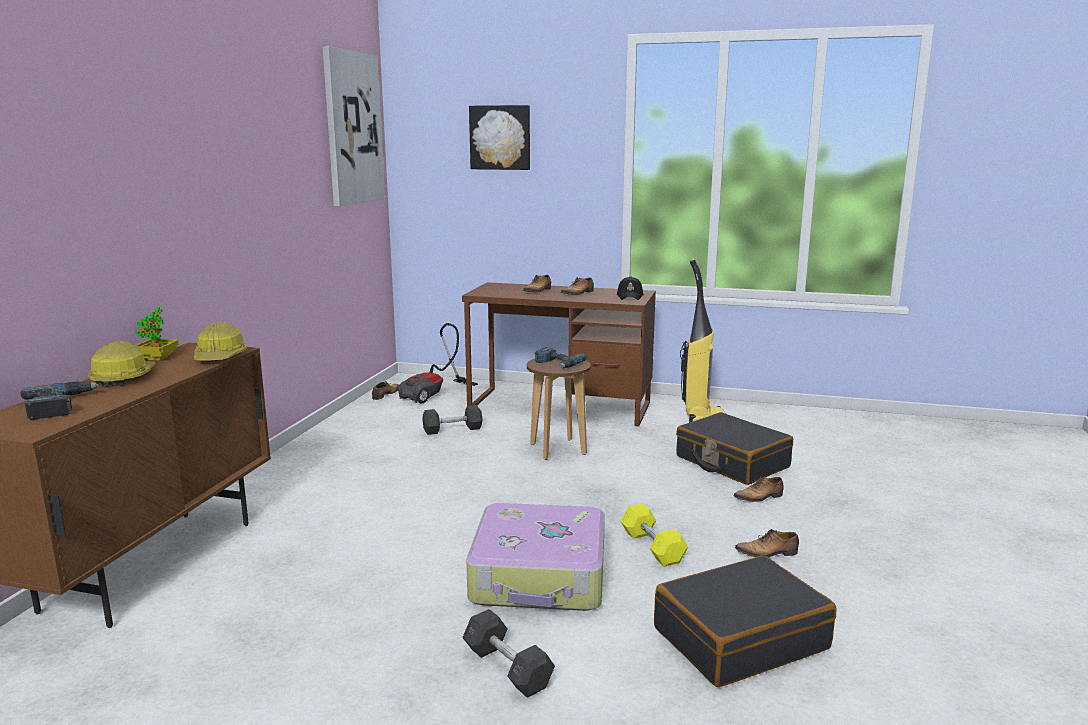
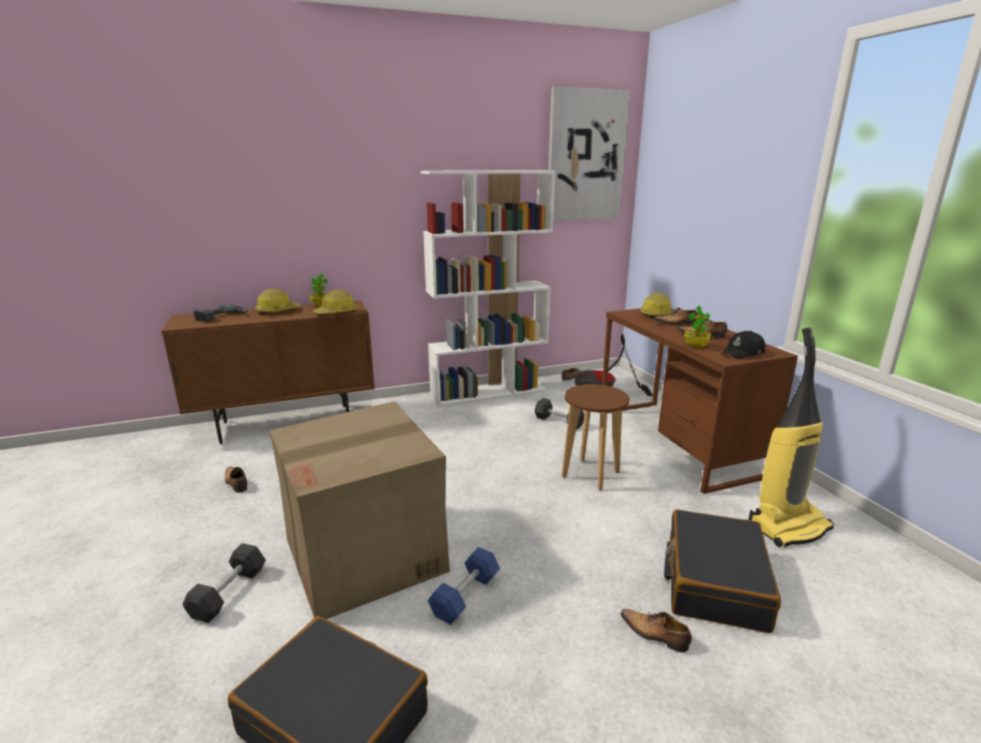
camera: 55 degrees right, 5 degrees up
(329, 435) = (489, 392): none -> white bookcase
(500, 137) = (710, 165): picture -> none
(503, 288) = (656, 314): none -> hard hat
(540, 576) = (366, 554): suitcase -> cardboard box
(557, 364) = (595, 395): power drill -> none
(594, 299) = (696, 345): none -> potted plant
(652, 547) = (465, 596): yellow dumbbell -> blue dumbbell
(768, 553) = (528, 687): shoe -> shoe (236, 483)

